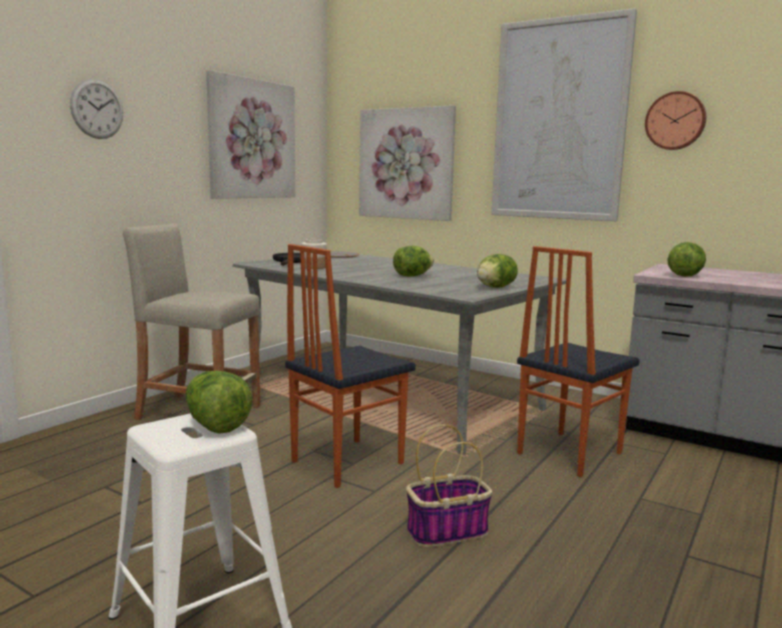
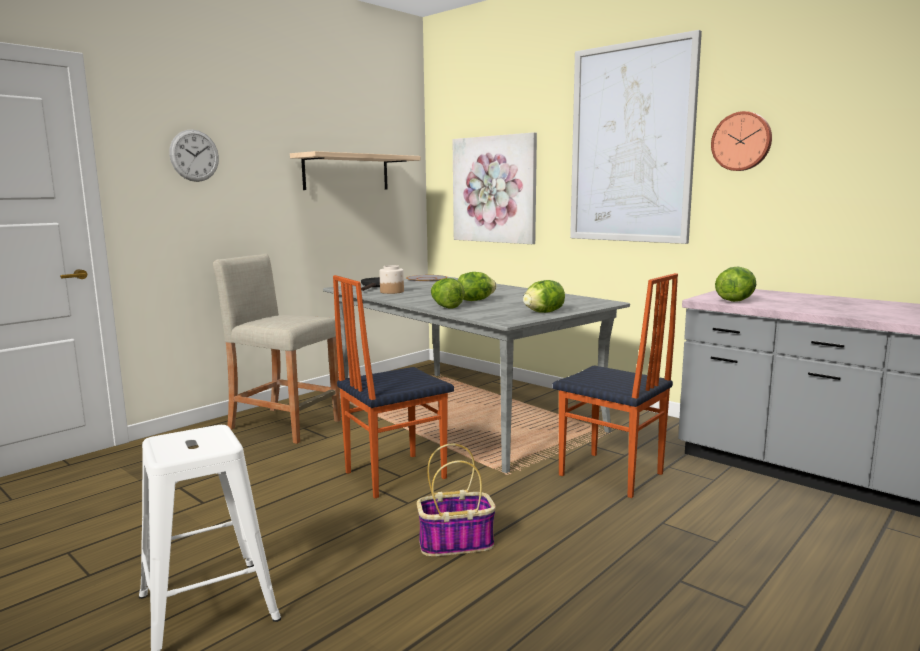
camera: 10 degrees right, 0 degrees up
(215, 425) = (213, 438): lettuce -> lettuce (445, 306)
(252, 139) = (346, 172): picture -> shelf
(567, 453) = (611, 475): chair -> chair turned 105 degrees counterclockwise

